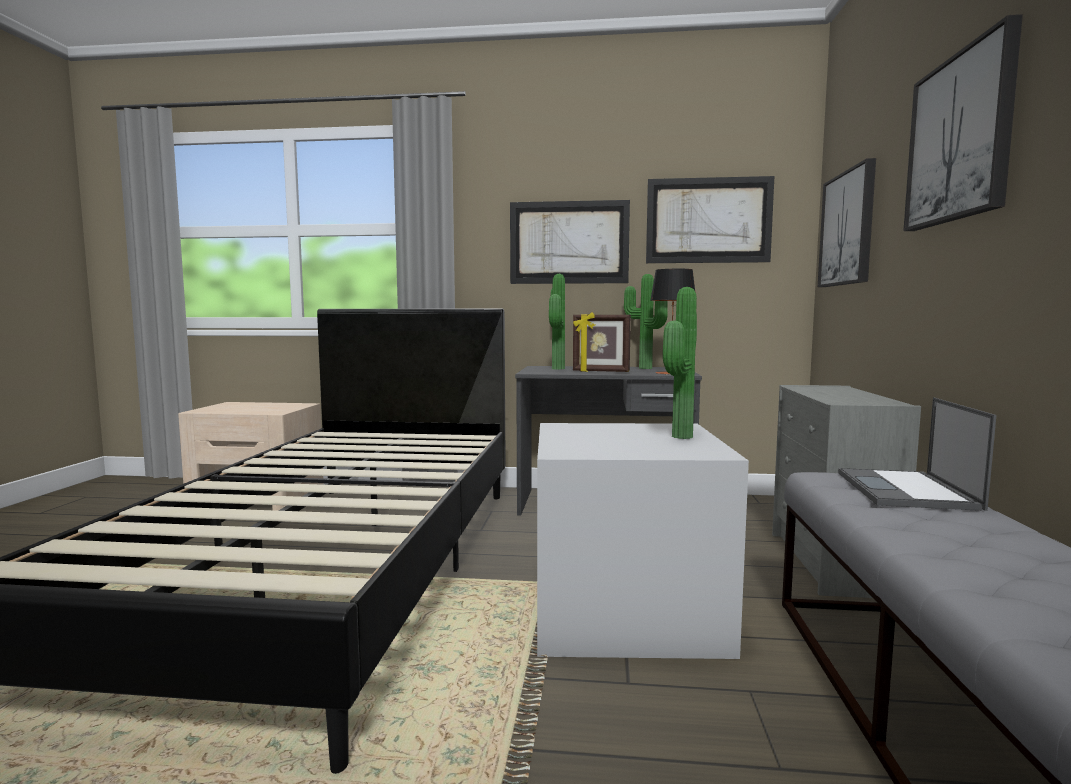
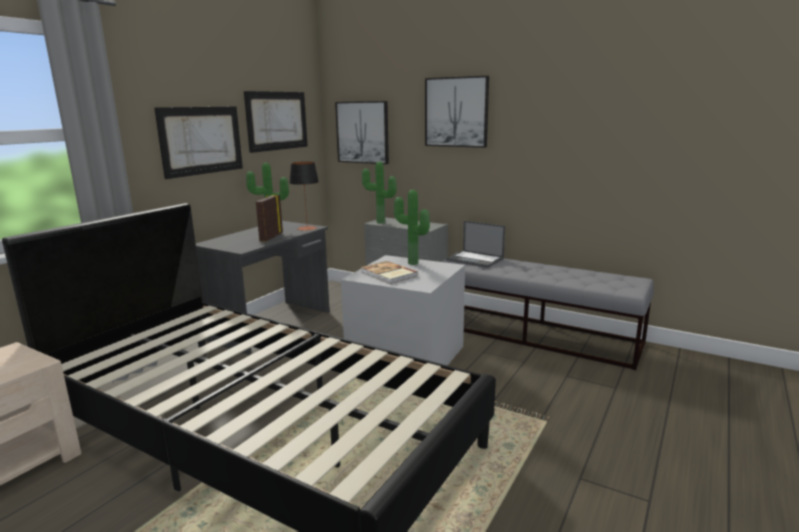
camera: 65 degrees left, 10 degrees up
(555, 368) = (231, 242): potted plant -> potted plant (380, 223)
(598, 434) = (388, 274): none -> book
(600, 371) = (270, 237): picture frame -> picture frame turned 150 degrees clockwise

